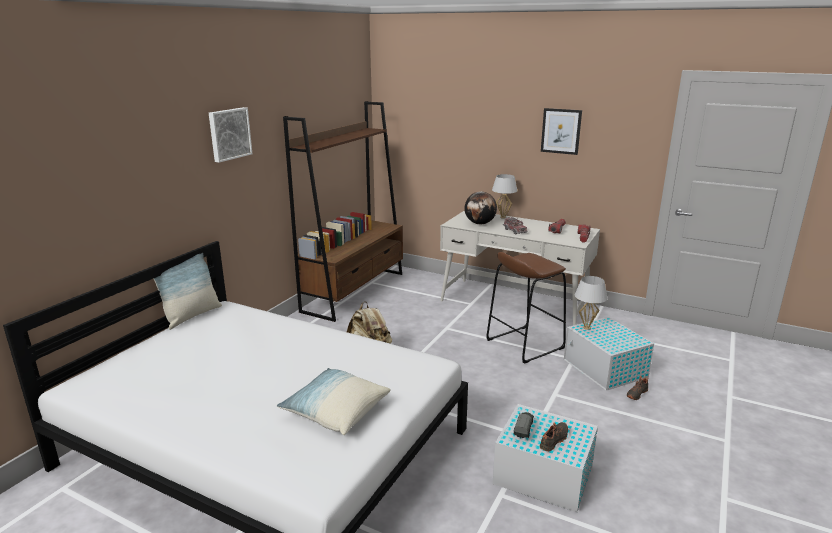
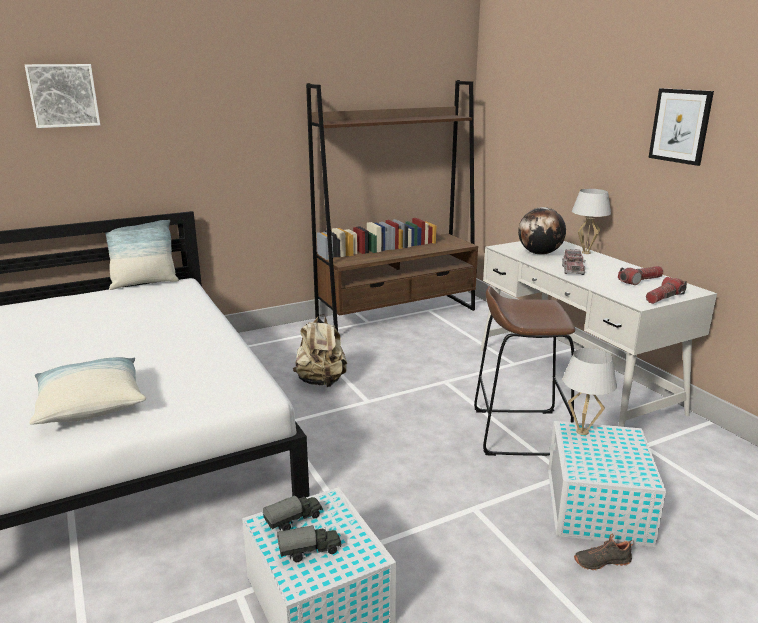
camera: 35 degrees right, 0 degrees up
(229, 134) = (223, 95): picture -> picture (63, 95)
(554, 440) = (310, 551): black shoe -> toy truck

